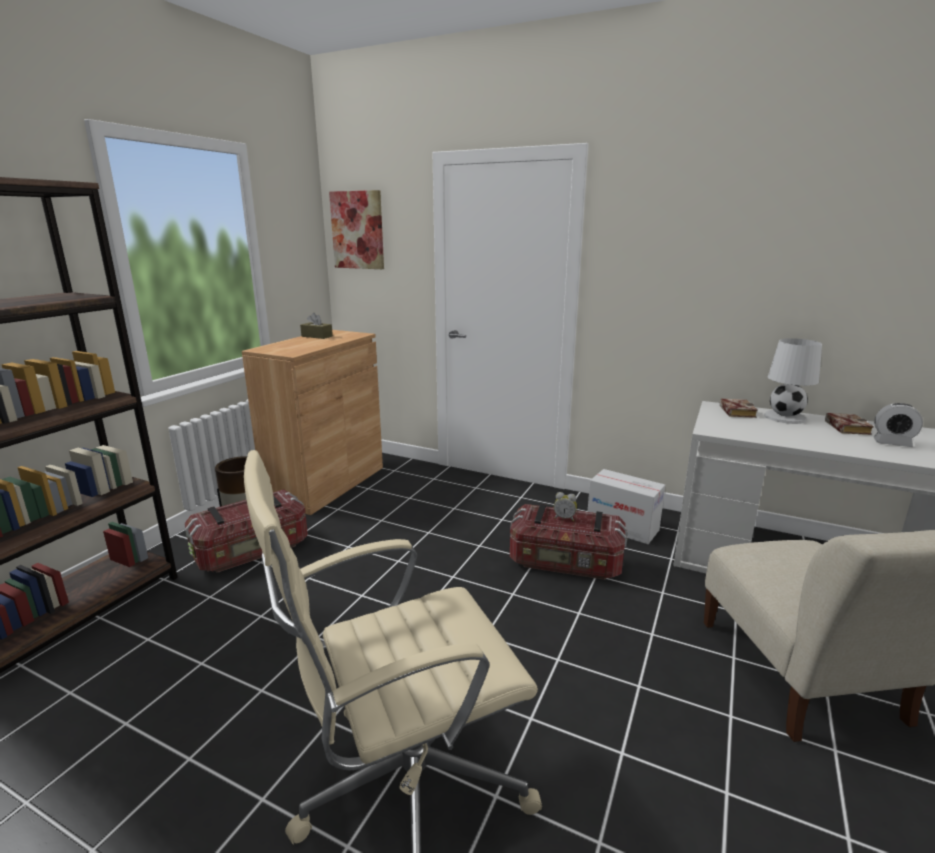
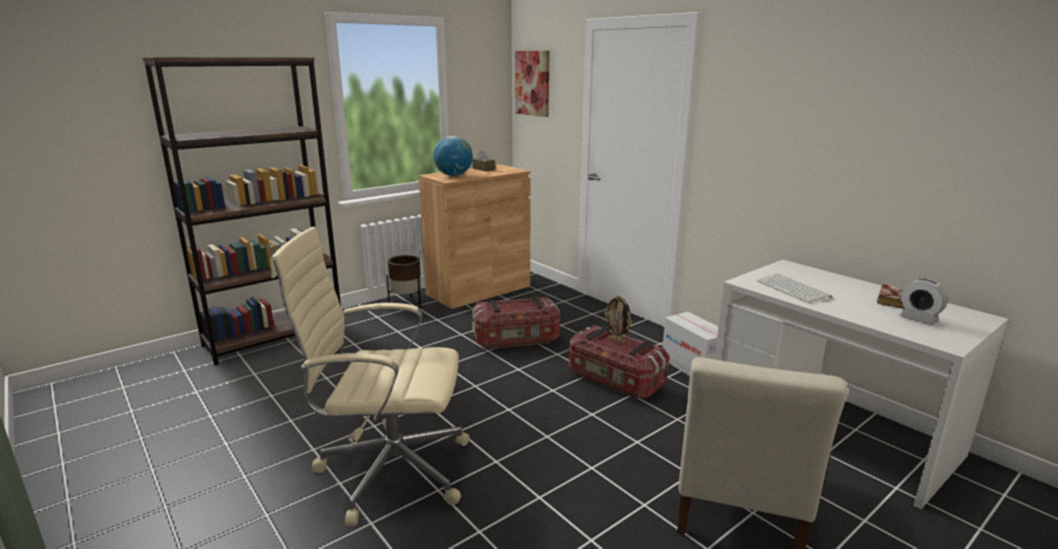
camera: 25 degrees right, 0 degrees up
(252, 551) = (397, 323): storage box -> storage box (516, 340)
(290, 347) = (453, 175): none -> globe
(564, 518) = (617, 341): alarm clock -> picture frame
(735, 411) = (799, 272): book -> none
(760, 431) = (794, 289): none -> keyboard
(785, 417) = (843, 283): white table lamp -> none

